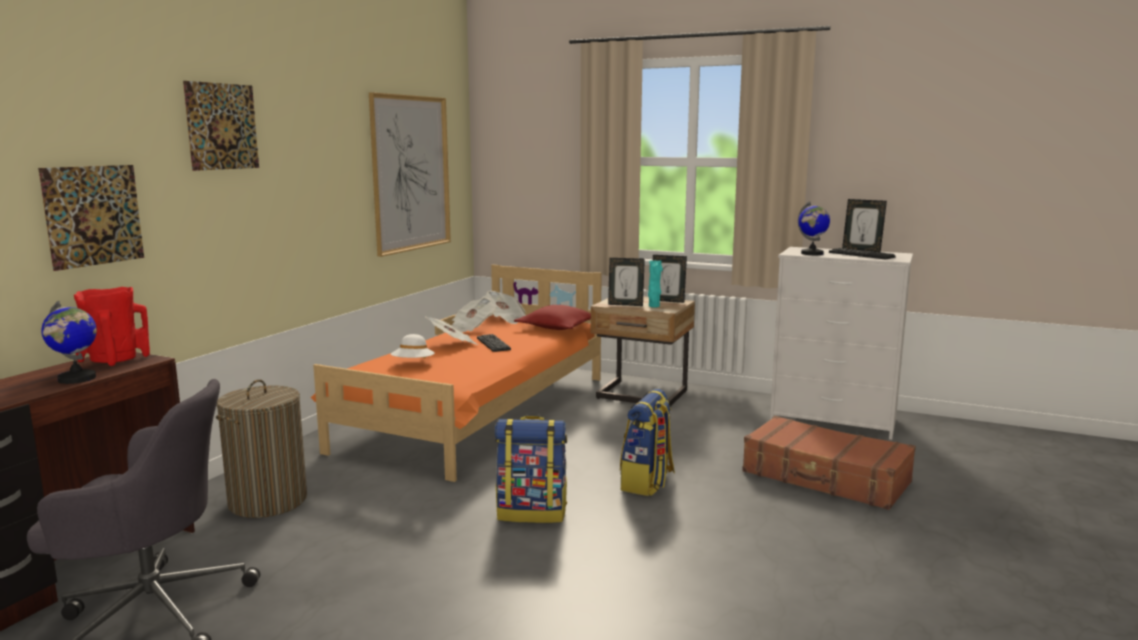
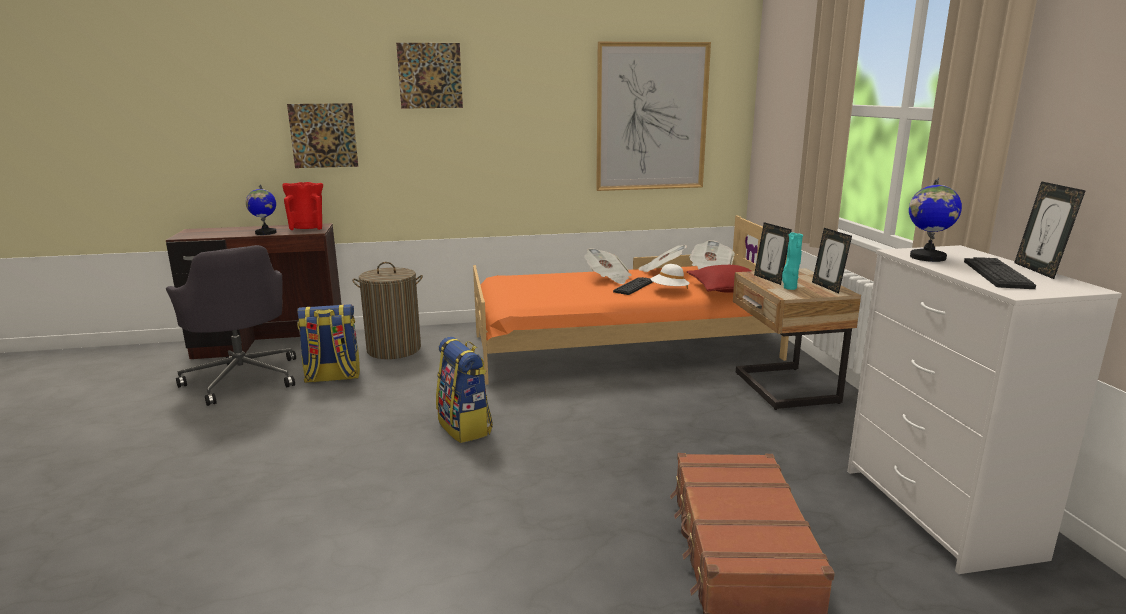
camera: 55 degrees right, 5 degrees up
(413, 364) = (540, 284): white hat -> white hat (669, 290)
(647, 483) = (581, 454): backpack -> backpack (332, 377)

